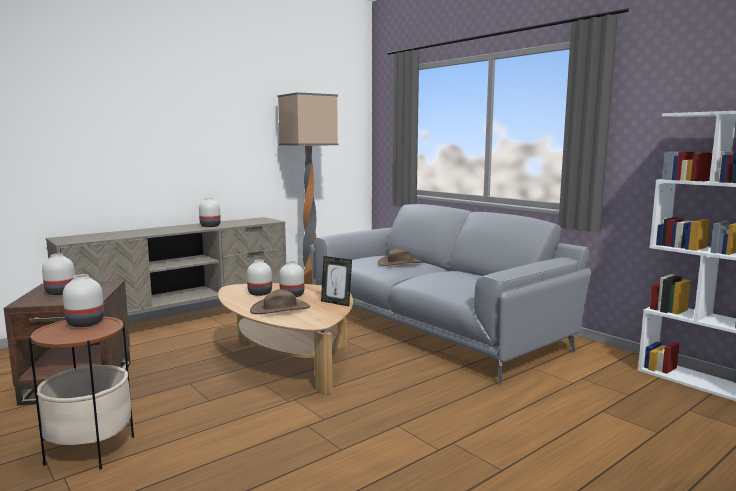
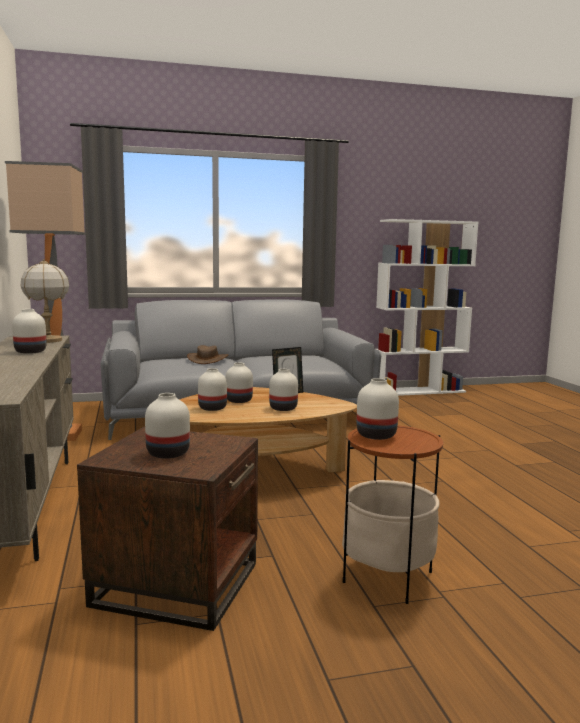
camera: 65 degrees left, 0 degrees up
(256, 222) = (48, 340): none -> table lamp
(280, 309) = (282, 408): brown hat -> white vase

